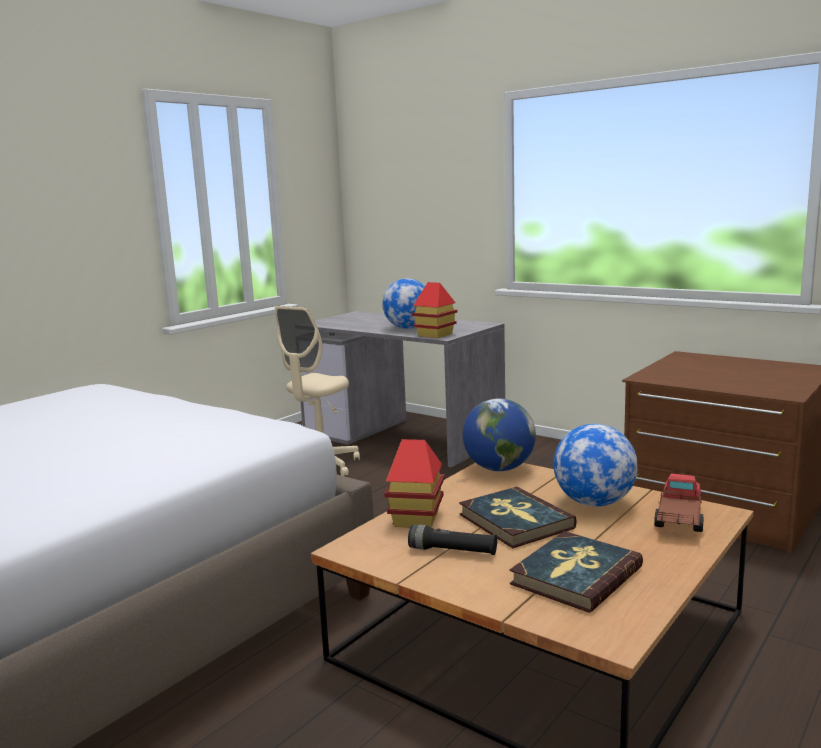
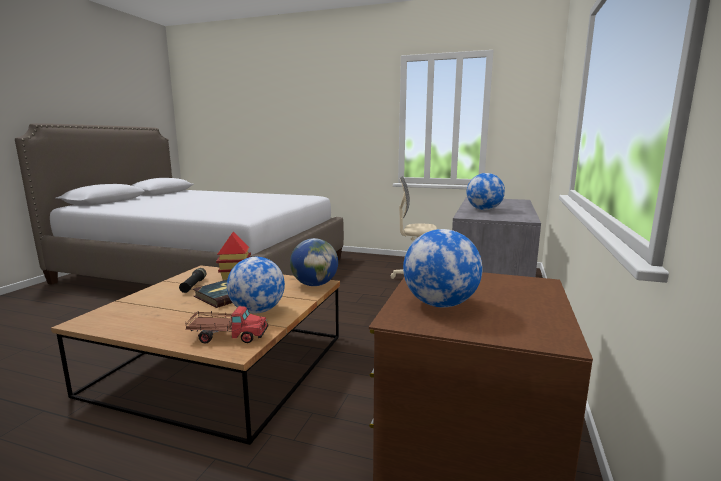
camera: 70 degrees right, 0 degrees up
(435, 335) = (468, 215): toy house -> none
(575, 575) = (154, 311): book -> none
(746, 381) = (440, 304): none -> globe

